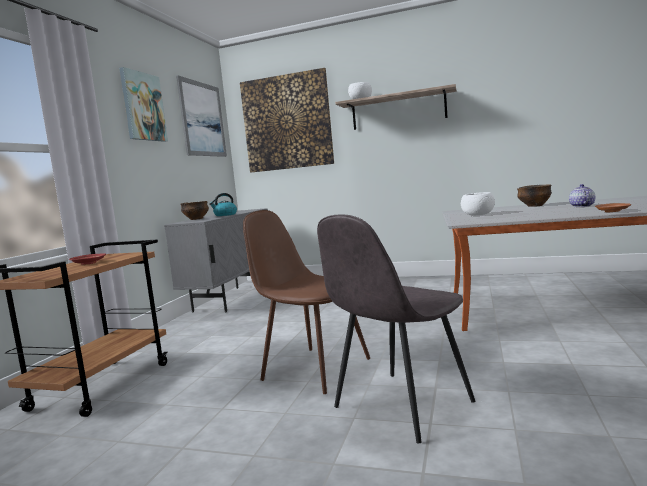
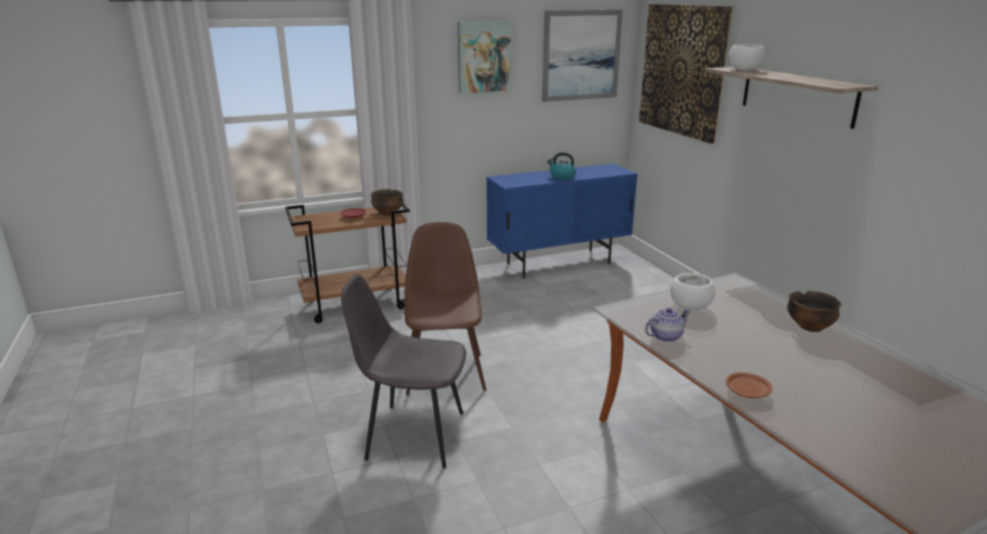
camera: 50 degrees right, 15 degrees up
(196, 219) = (528, 175): bowl -> bowl (387, 213)
(232, 299) = (559, 263): grey cabinet -> blue cabinet
(581, 206) = (810, 363): teapot -> teapot (665, 336)

